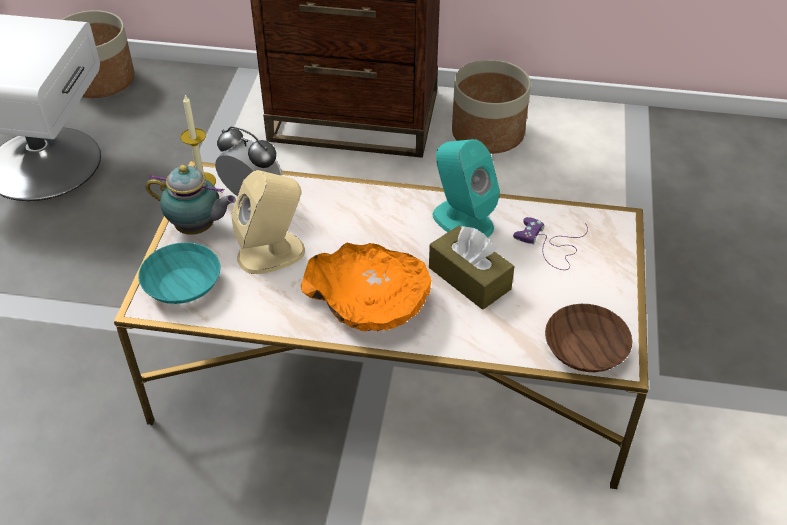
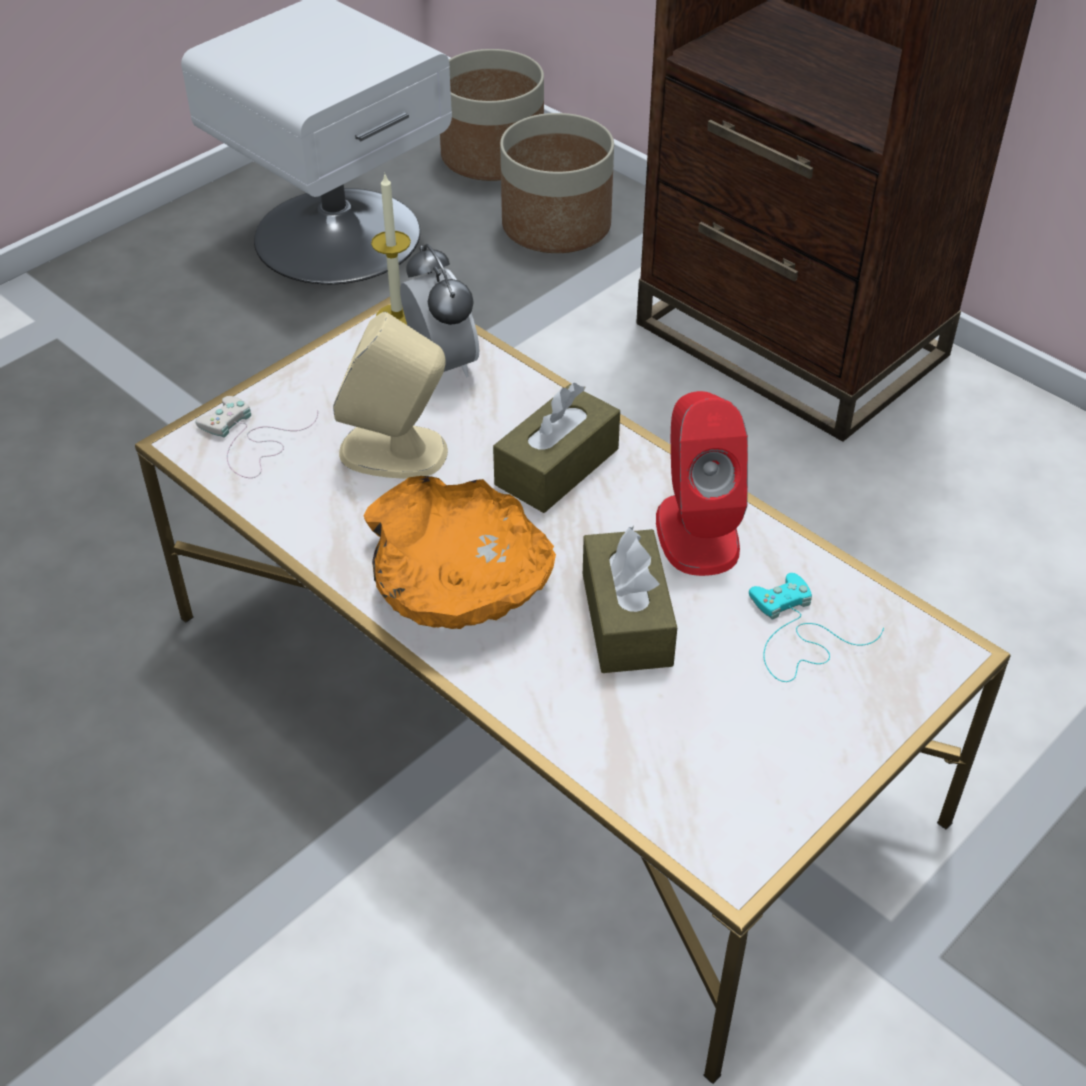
camera: 35 degrees right, 0 degrees up
(184, 286) = (250, 441): turquoise bowl -> white game controller
(198, 228) = (335, 376): teapot -> none
(364, 221) = (557, 467): none -> brown tissue box
(462, 220) = (697, 532): turquoise speaker -> red speaker
(488, 133) = (981, 450): planter -> planter (557, 226)
(551, 245) = (798, 635): purple game controller -> turquoise game controller
(584, 348) = (698, 811): brown bowl -> none

